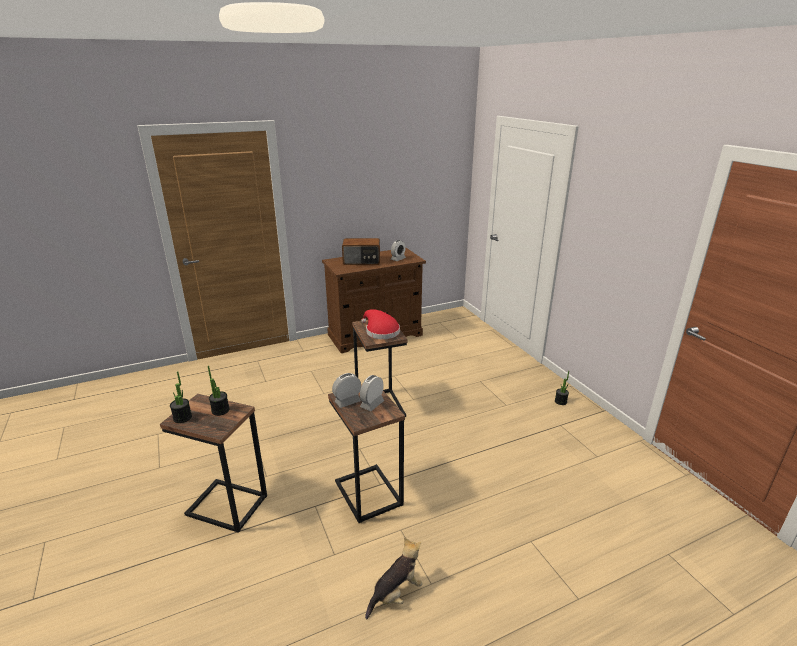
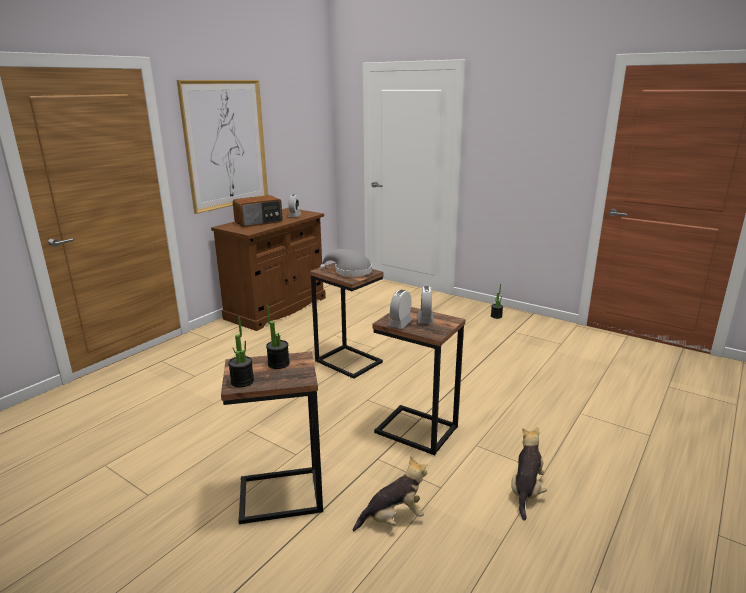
camera: 30 degrees left, 5 degrees down
(276, 563) = (393, 518): none -> plush toy
(344, 191) = (226, 145): none -> picture
(380, 331) = (350, 271): red hat -> grey hat

